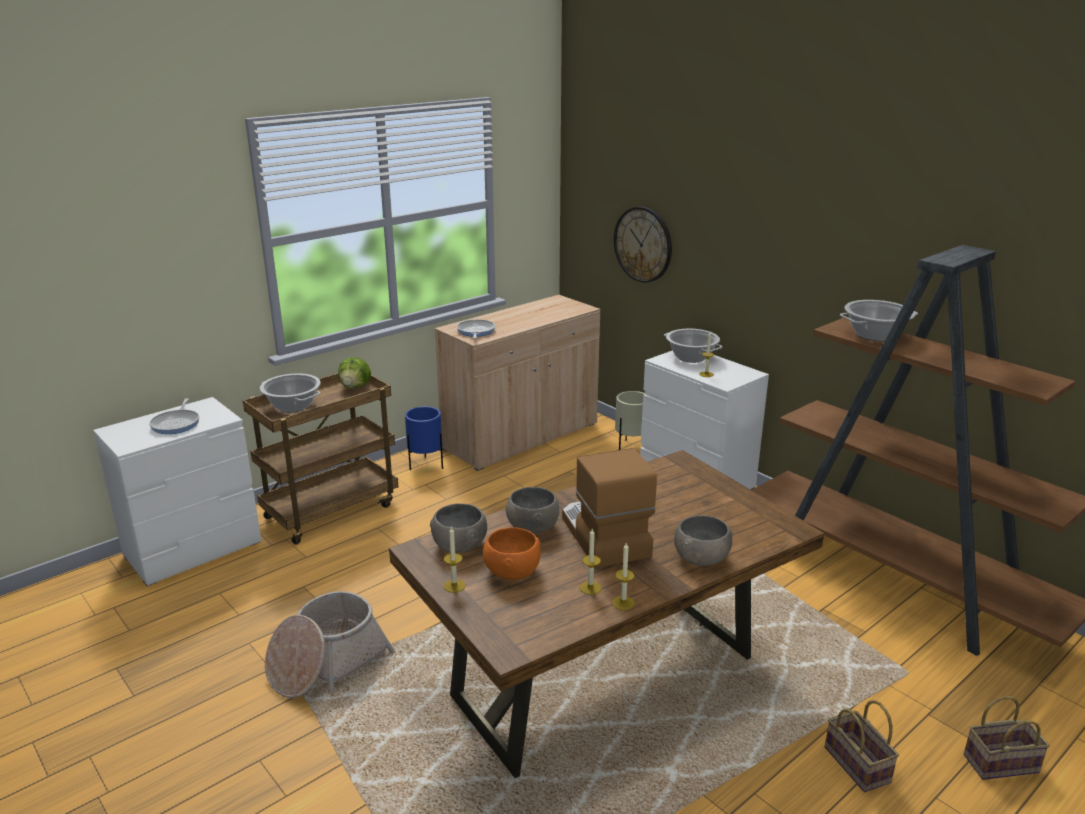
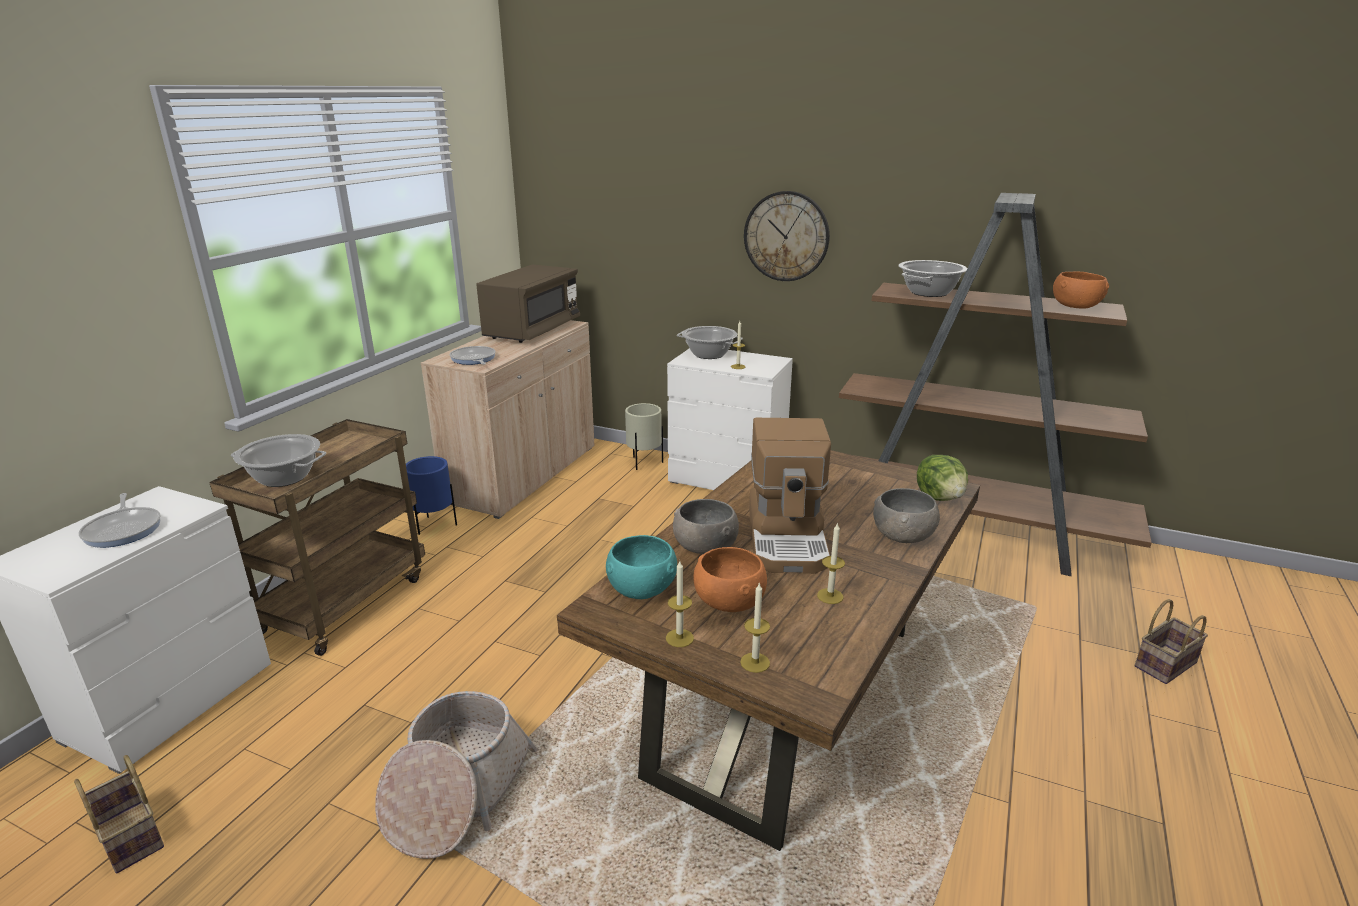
camera: 25 degrees left, 0 degrees up
(355, 387) = (354, 442): lettuce -> lettuce (940, 497)
(459, 544) = (641, 588): grey bowl -> turquoise bowl
(545, 310) = (533, 330): none -> brown microwave
(603, 536) = (788, 538): coffee machine -> coffee machine turned 135 degrees counterclockwise
(623, 603) = (878, 602): candle -> candle (755, 662)
(643, 244) = (629, 246): wall clock -> wall clock (786, 236)
(859, 765) = (1070, 707): basket -> basket (132, 837)
(1012, 374) = (1075, 306): none -> orange bowl

